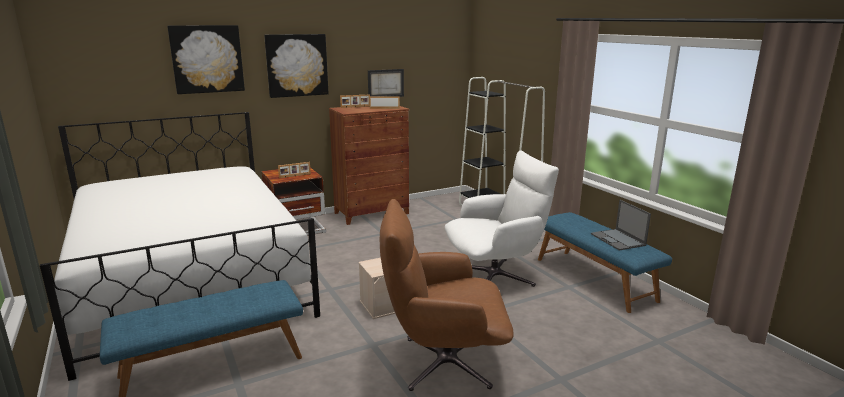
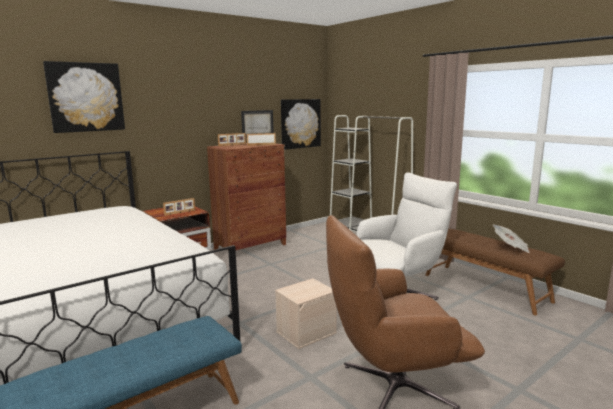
camera: 10 degrees left, 5 degrees down
(297, 65) = (175, 105): picture -> picture (300, 123)
(594, 279) = (485, 287): blue bench -> brown bench
(618, 240) = (510, 248): laptop -> newspaper

